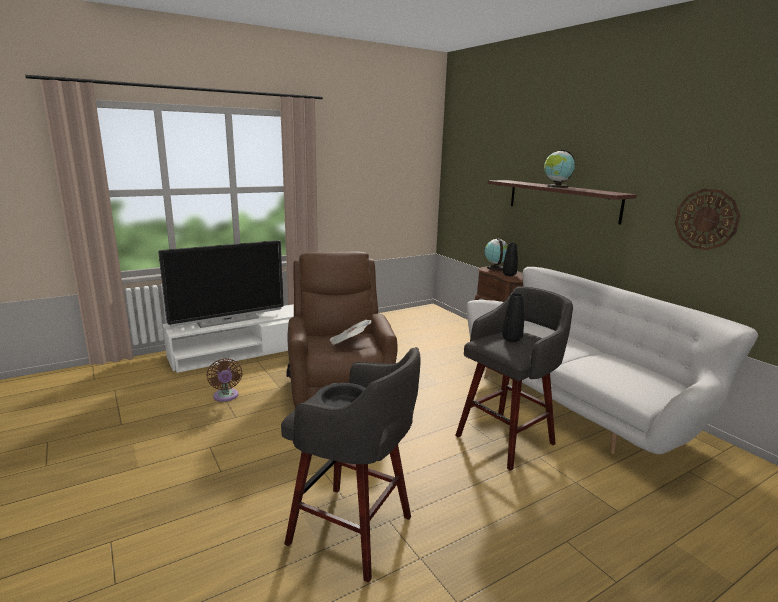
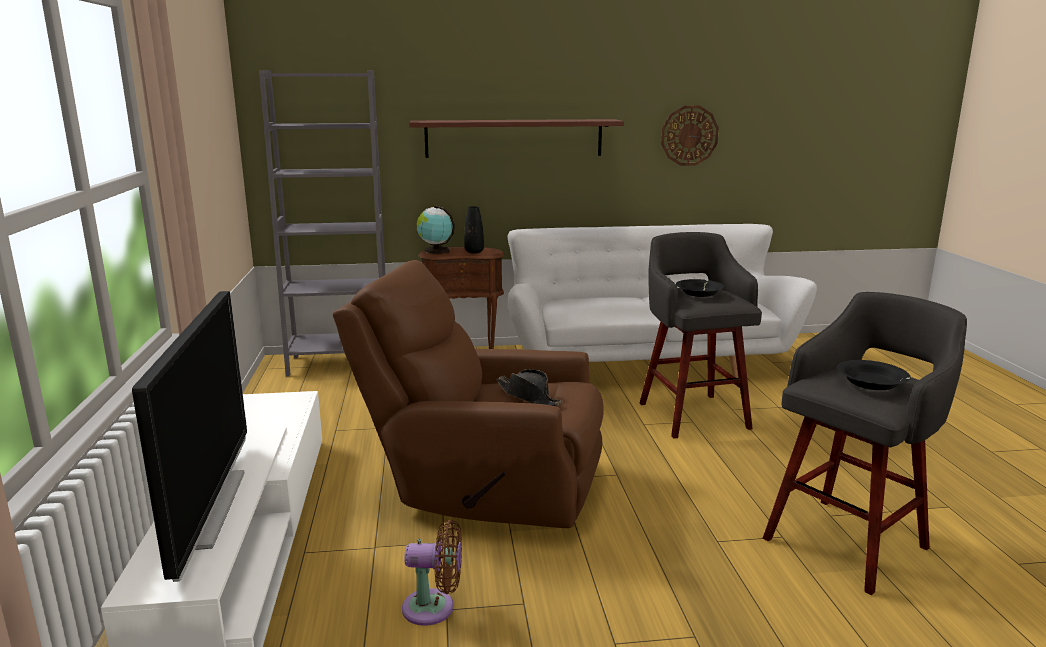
camera: 65 degrees left, 0 degrees up
(349, 342) = (528, 396): newspaper -> black hat
(444, 319) = (340, 363): none -> grey bookcase
(511, 339) = (699, 294): black vase -> black bowl
(556, 186) = (523, 120): globe -> none

